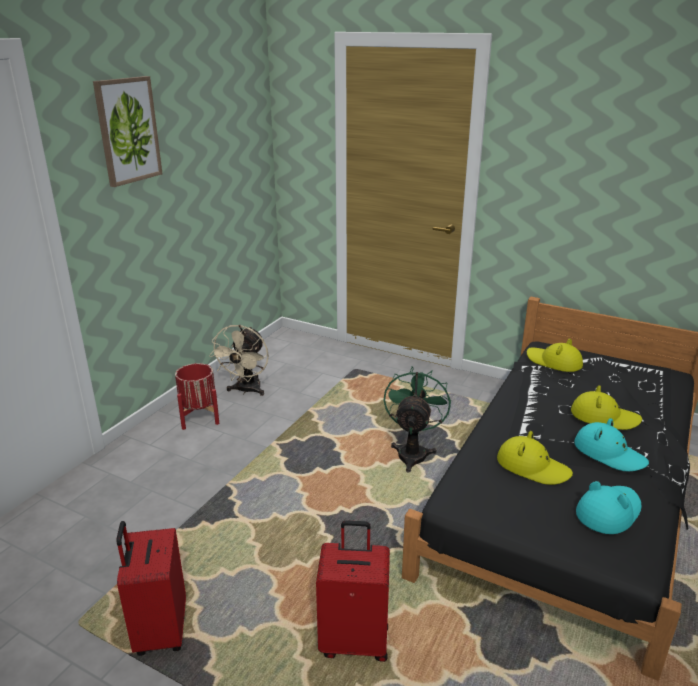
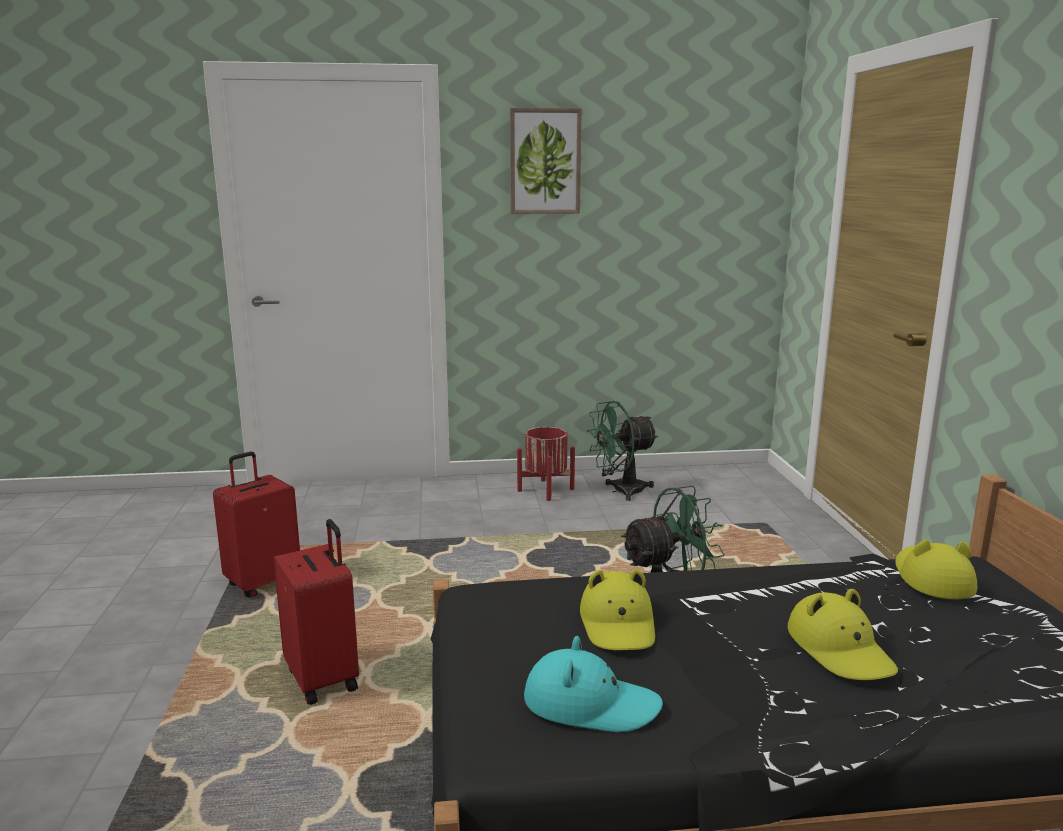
camera: 55 degrees right, 10 degrees down
(246, 391) = (620, 491): beige fan -> green fan
(609, 453) = (741, 674): turquoise hat -> none

